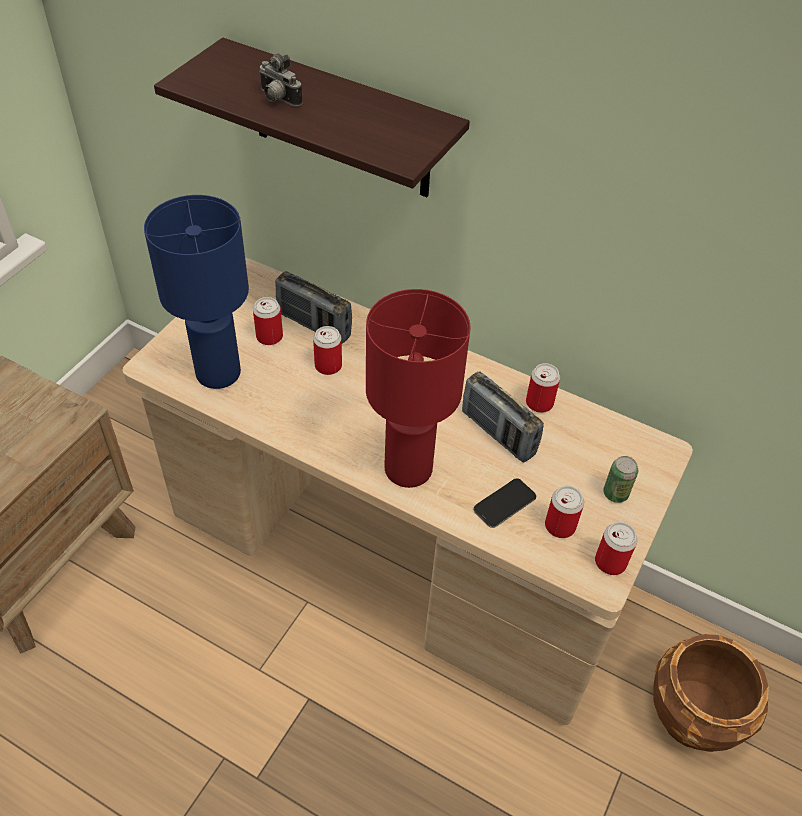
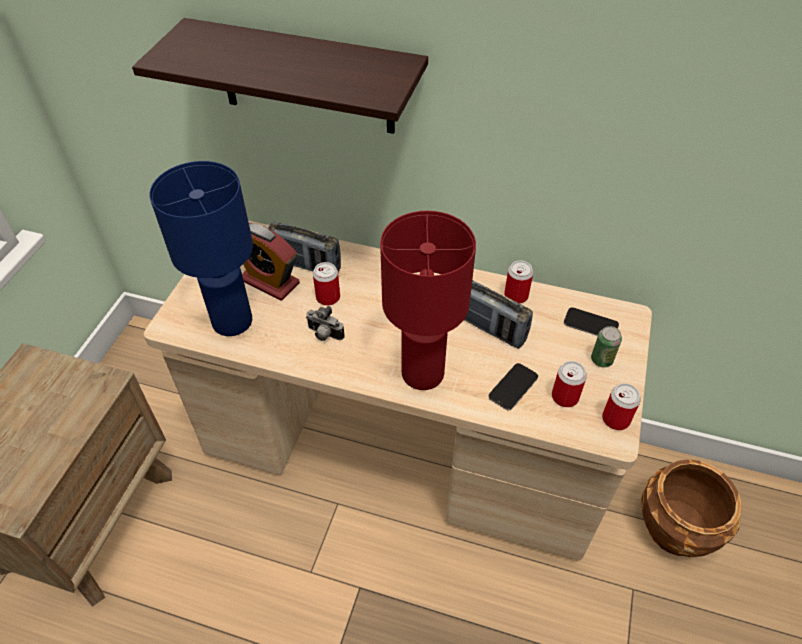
camera: 10 degrees left, 0 degrees up
(269, 336) = (269, 281): can -> alarm clock
(277, 99) = (251, 63): camera -> camera (324, 335)
(615, 451) = (590, 324): none -> phone

